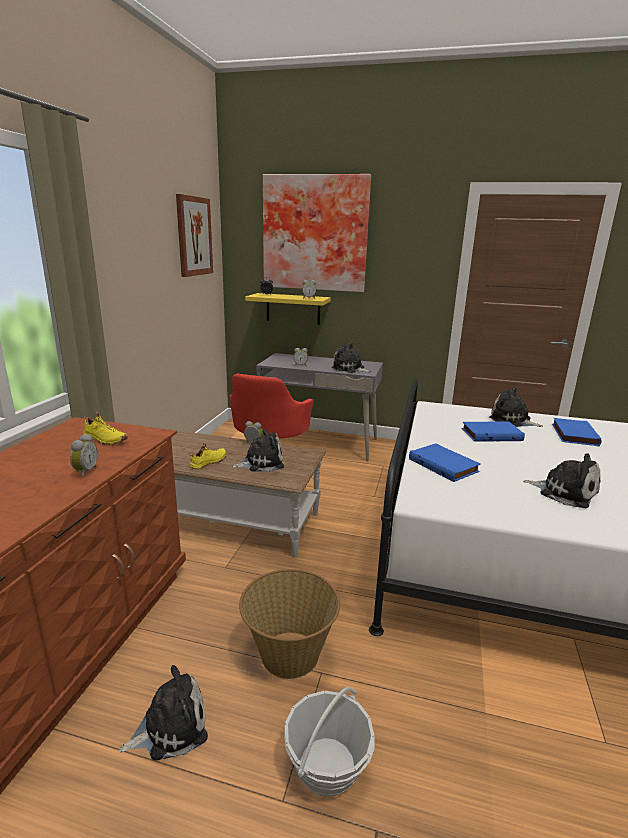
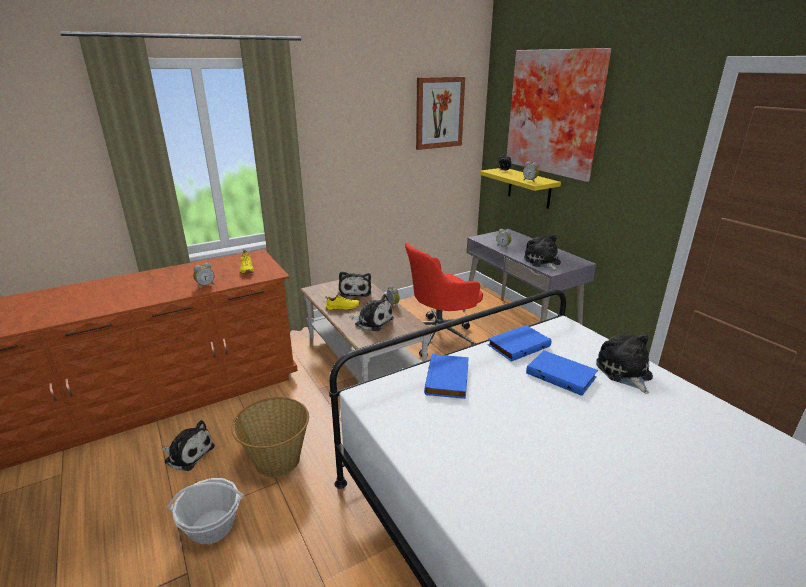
camera: 45 degrees right, 5 degrees up
(564, 492) = (502, 455): plush toy -> plush toy (355, 292)
(573, 434) = (667, 418): blue book -> blue book (518, 345)

